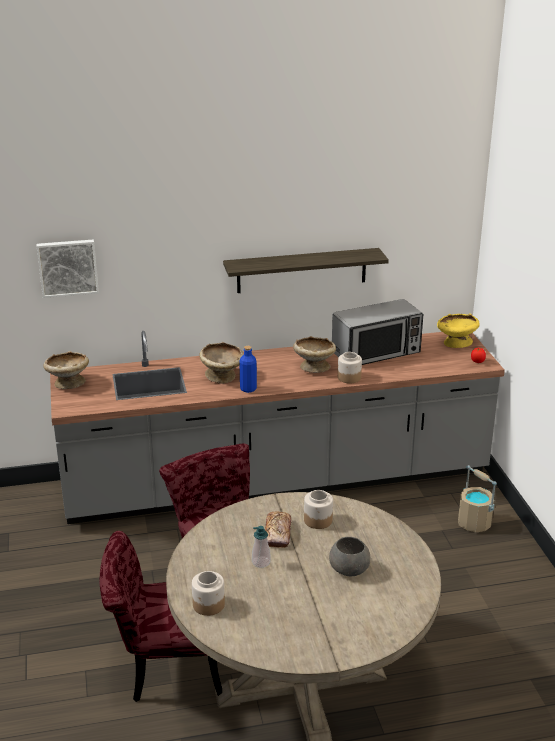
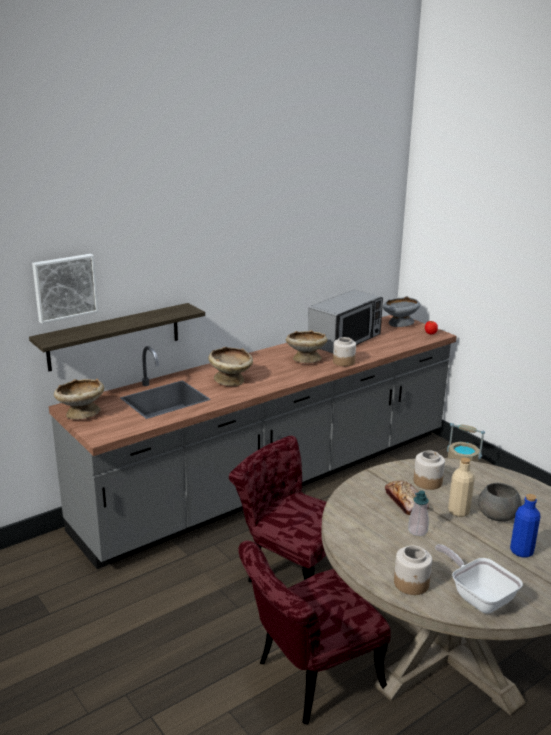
camera: 25 degrees left, 5 degrees down
(248, 389) = (265, 386): blue bottle -> blue bottle (521, 551)
(252, 632) = (478, 597): none -> frying pan
(302, 270) = (274, 271): shelf -> shelf (114, 336)
(316, 555) = (458, 511): none -> beige bottle
(456, 343) = (399, 324): yellow bowl -> grey bowl

